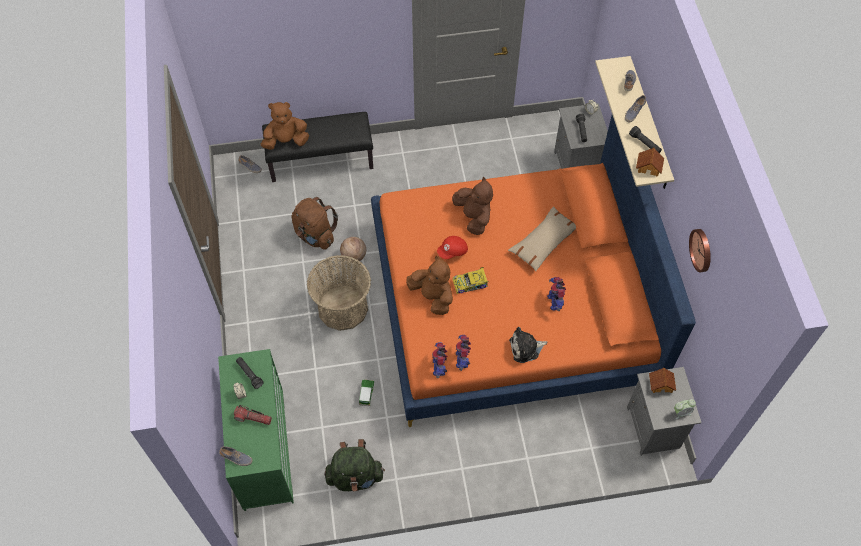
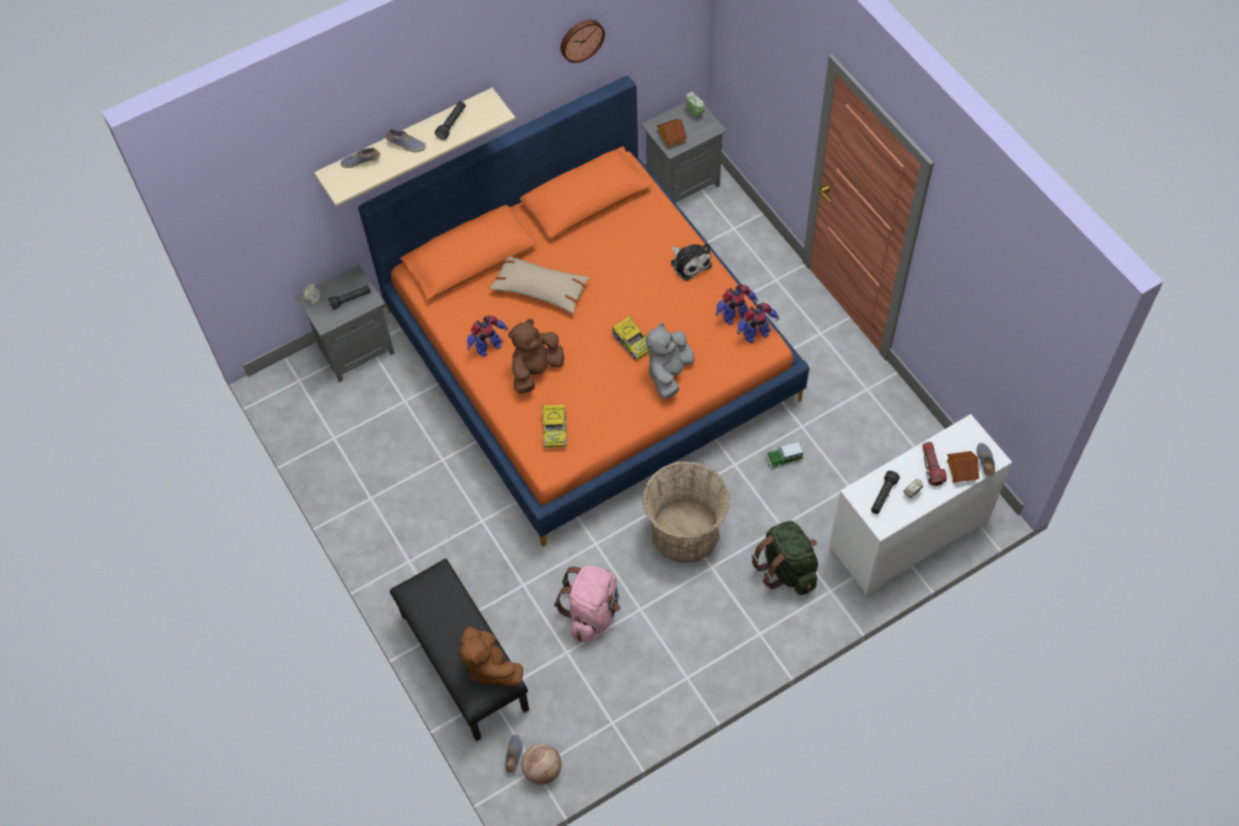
camera: 110 degrees left, 0 degrees up
(263, 448) = (908, 536): green dresser -> white dresser
(315, 235) = (592, 612): brown backpack -> pink backpack
(354, 256) = (604, 551): basketball -> basketball (542, 770)
(355, 476) = (886, 429): green backpack -> green backpack (787, 568)
(420, 211) = (555, 428): none -> toy car
(432, 296) = (669, 373): brown plush toy -> grey plush toy
(453, 251) = (598, 373): red cap -> none
(555, 301) = (616, 254): toy robot -> toy robot (488, 347)
(649, 167) = (484, 112): toy house -> toy house (961, 470)

